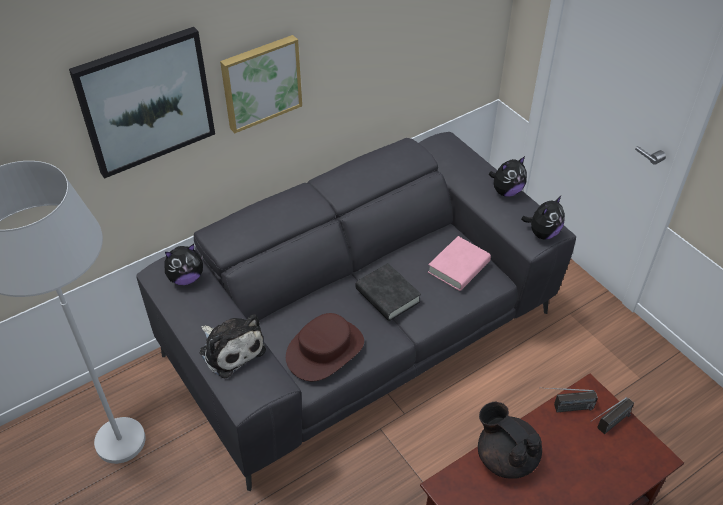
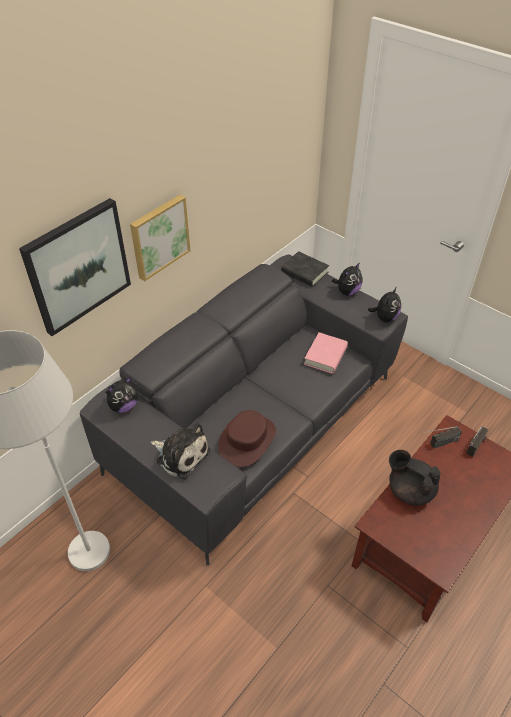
camera: 15 degrees left, 0 degrees up
(387, 296) = (280, 388): black book -> black book (304, 272)

